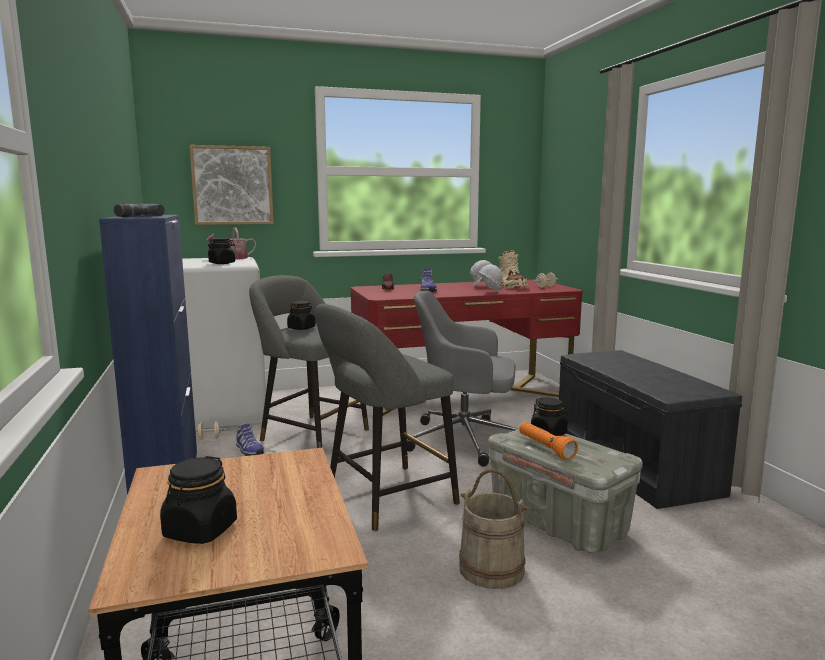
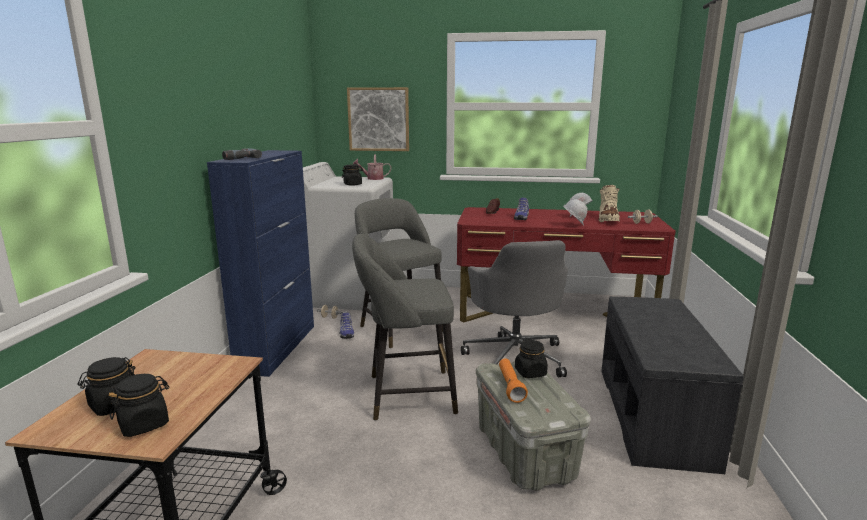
camera: 25 degrees right, 5 degrees up
(301, 328) = (393, 243): black jar -> black jar (144, 424)
(465, 440) = (515, 357): grey office chair -> grey office chair turned 135 degrees counterclockwise
(491, 569) = (431, 477): beige bucket -> none

